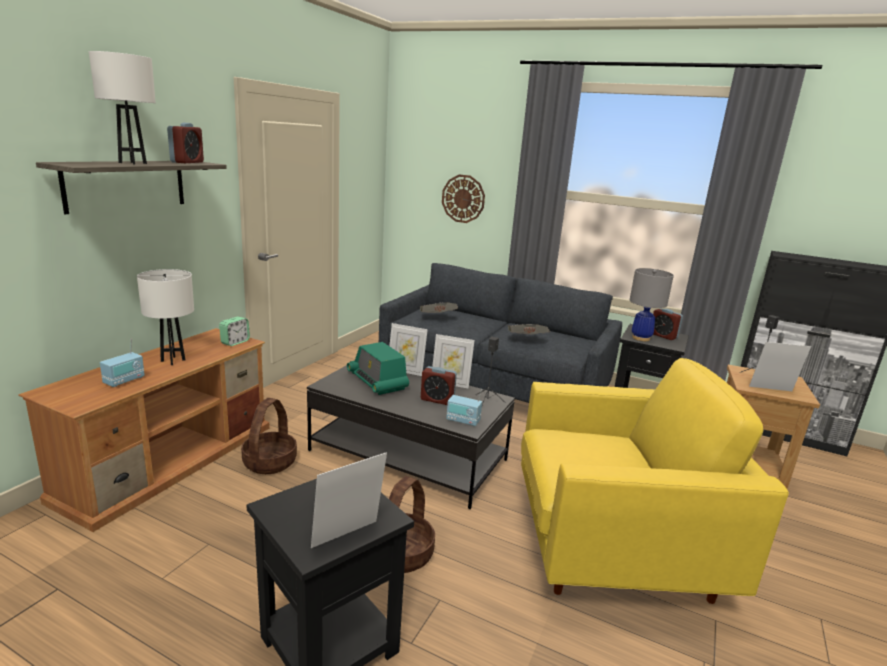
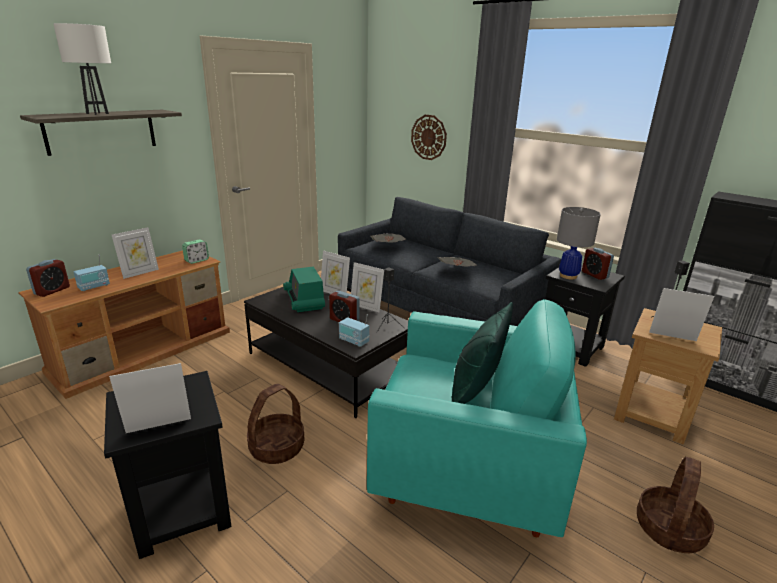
camera: 15 degrees right, 5 degrees up
(173, 360) = (140, 273): white table lamp -> picture frame
(187, 162) = (150, 111): alarm clock -> alarm clock (52, 291)
(269, 462) = (215, 360): basket -> basket (668, 529)
(612, 550) = (465, 472): yellow armchair -> turquoise armchair
(628, 457) = (475, 389): none -> green pillow

